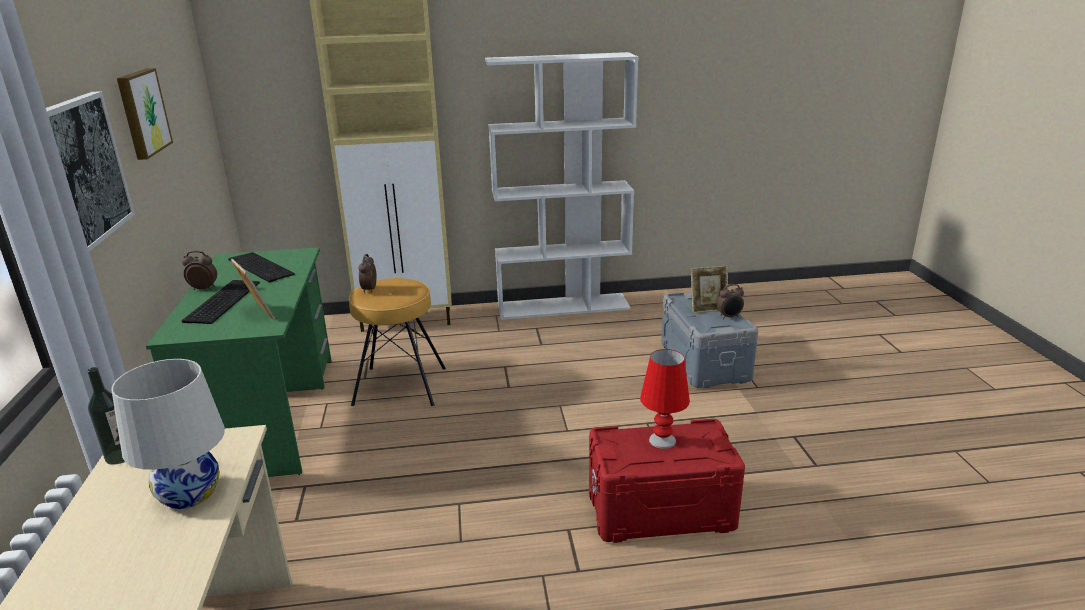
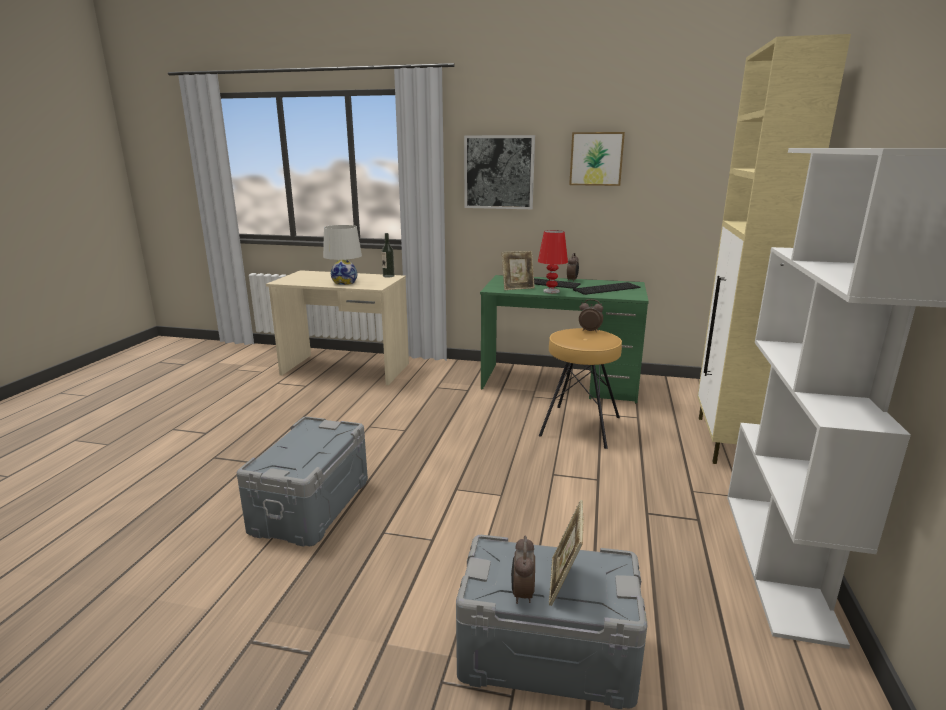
camera: 110 degrees right, 5 degrees down
(660, 508) = (312, 506): red storage box -> grey storage box
(662, 440) = (314, 449): red table lamp -> red table lamp (551, 291)

